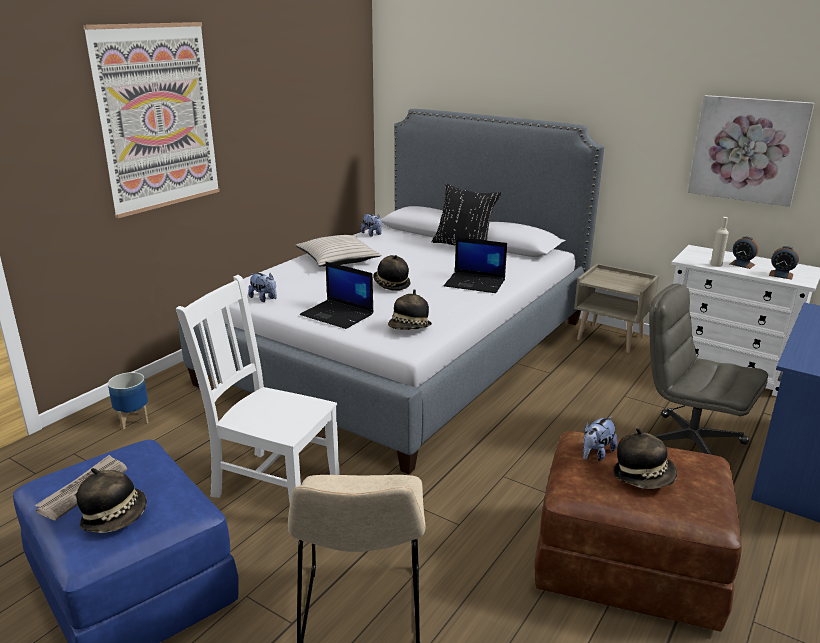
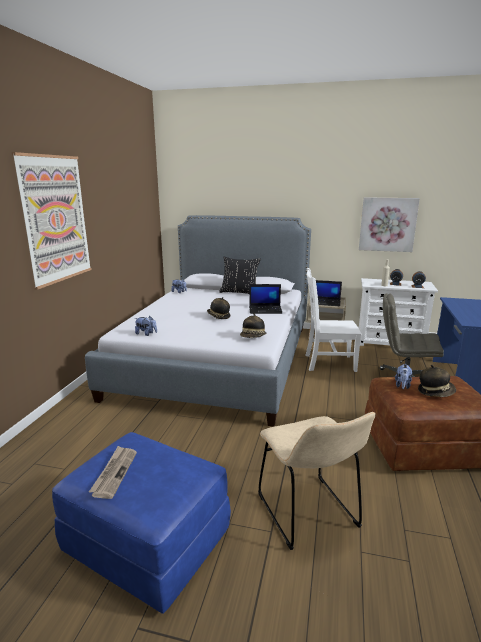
camera: 20 degrees left, 5 degrees down
(115, 517) = (156, 485): hat -> none
(133, 420) = (65, 432): planter -> none
(272, 483) = (194, 450): white chair -> white chair (327, 363)
(338, 259) = (172, 307): beige pillow -> none
(338, 315) = (203, 336): laptop -> laptop (326, 302)

